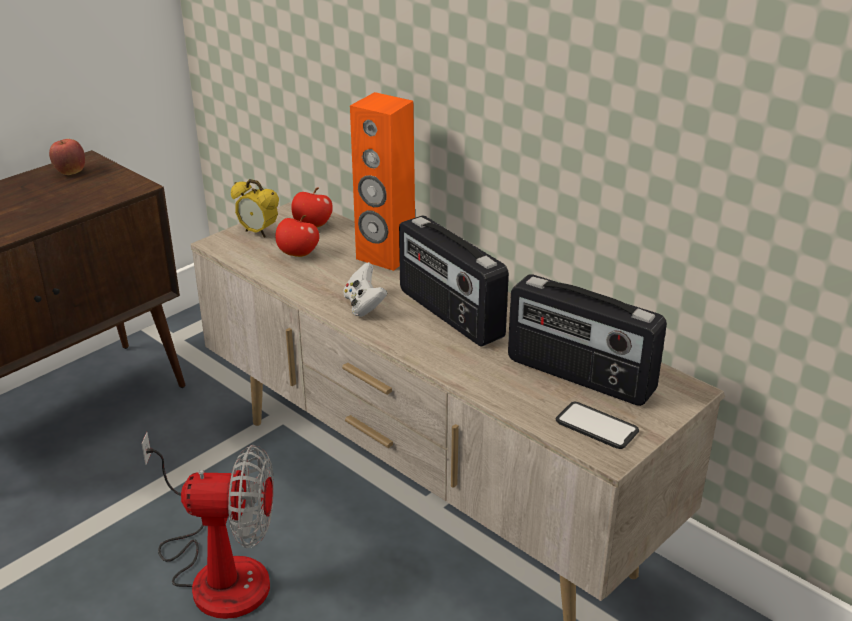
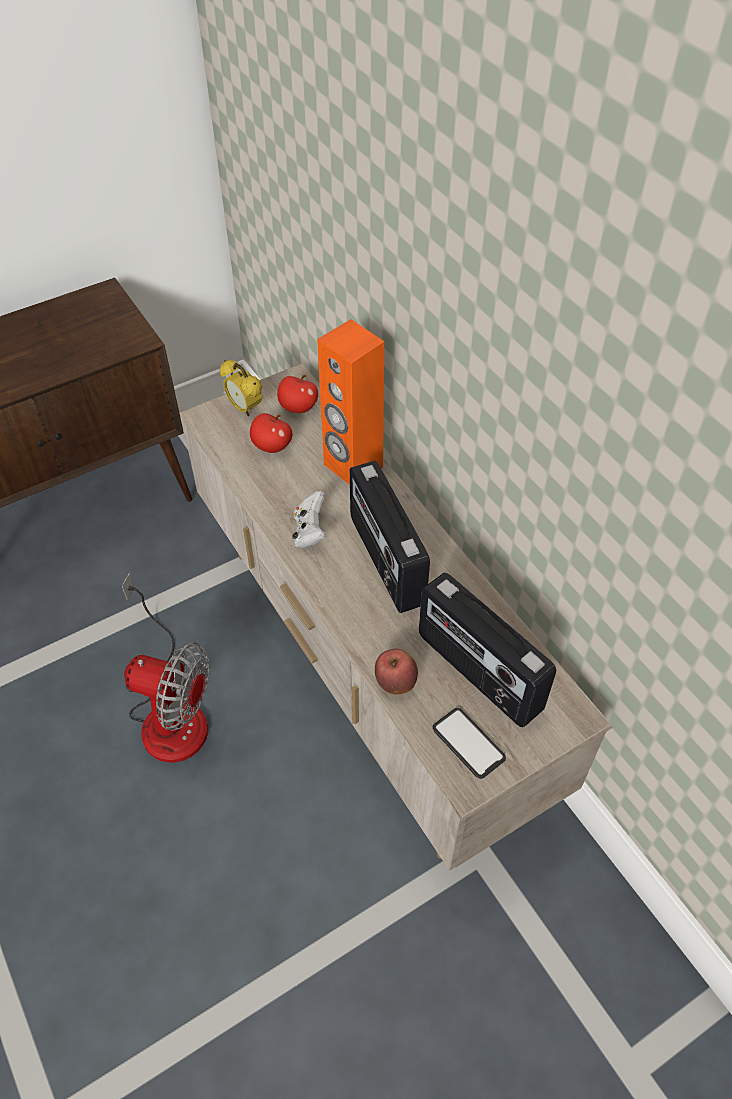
camera: 15 degrees right, 20 degrees up
(70, 173) = (86, 309): apple -> apple (395, 683)

